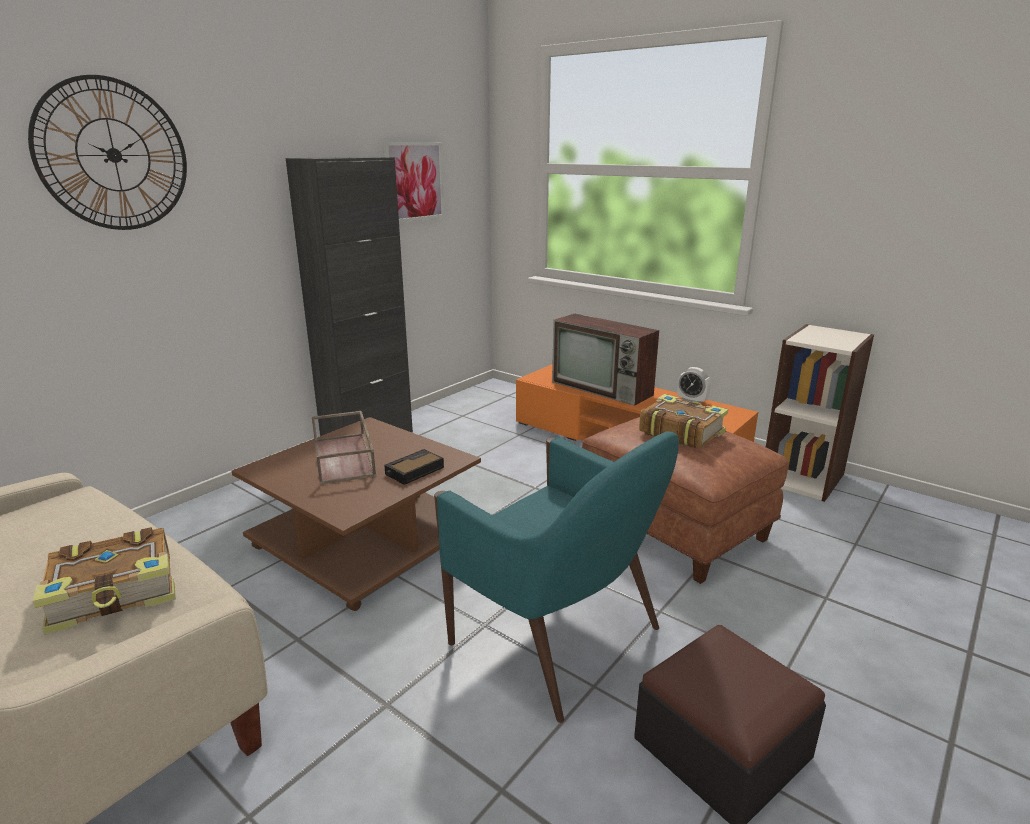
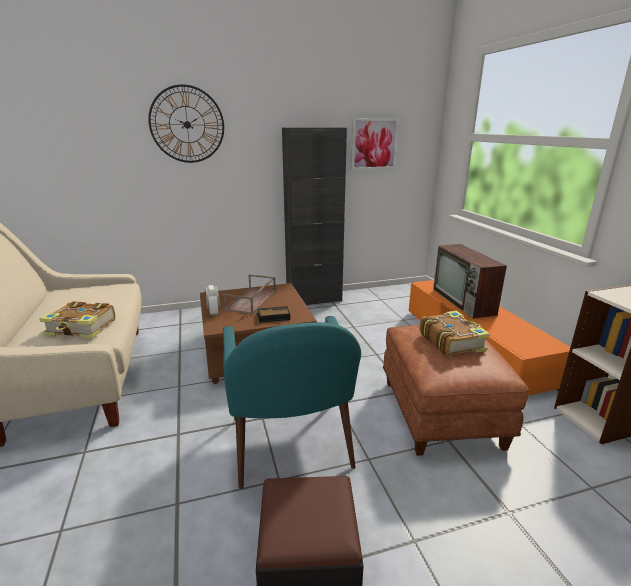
camera: 35 degrees right, 0 degrees up
(692, 400) = (525, 327): alarm clock -> alarm clock (213, 312)

